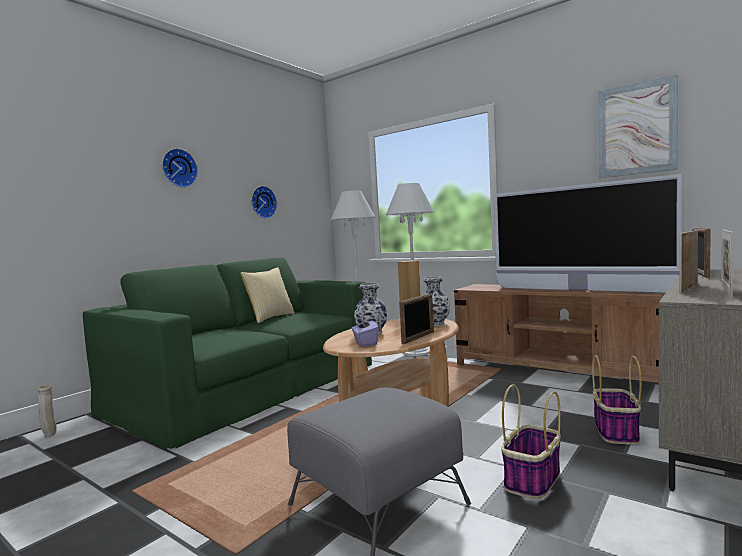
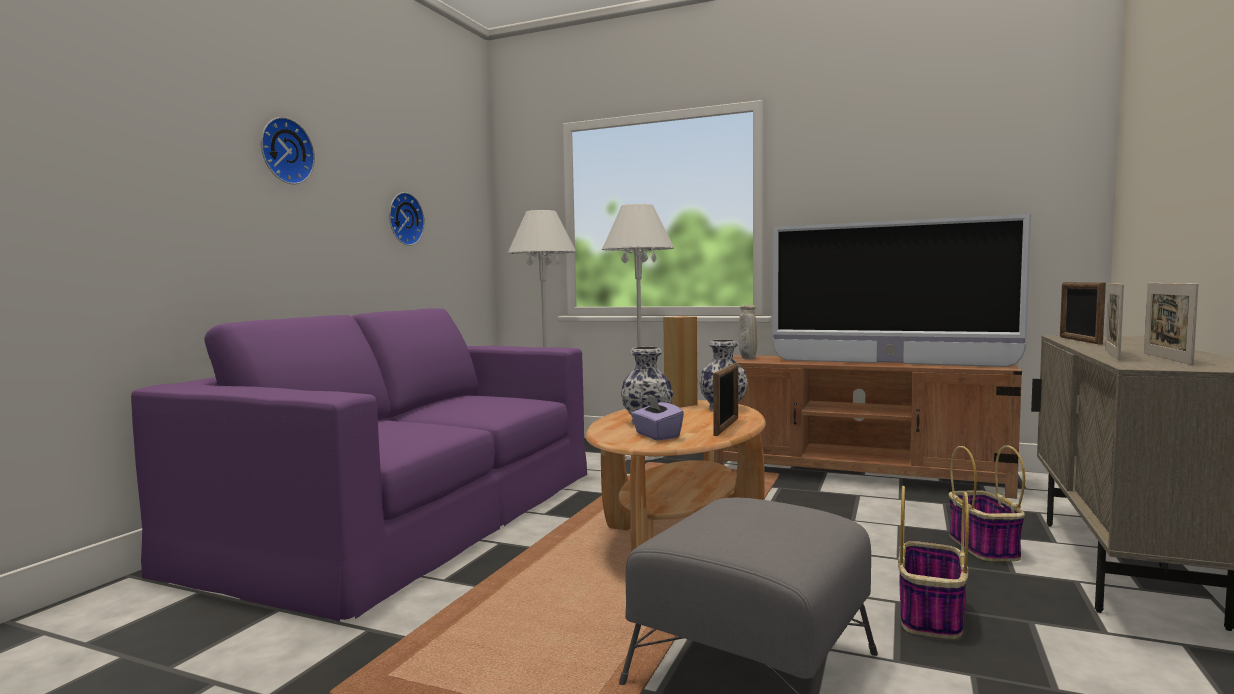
camera: 15 degrees left, 0 degrees up
(49, 435) = (78, 617): beige vase -> beige vase (747, 359)
(248, 386) = (408, 514): green sofa -> purple sofa
(270, 318) = (438, 403): pillow -> none
(636, 129) = (955, 153): picture -> none

